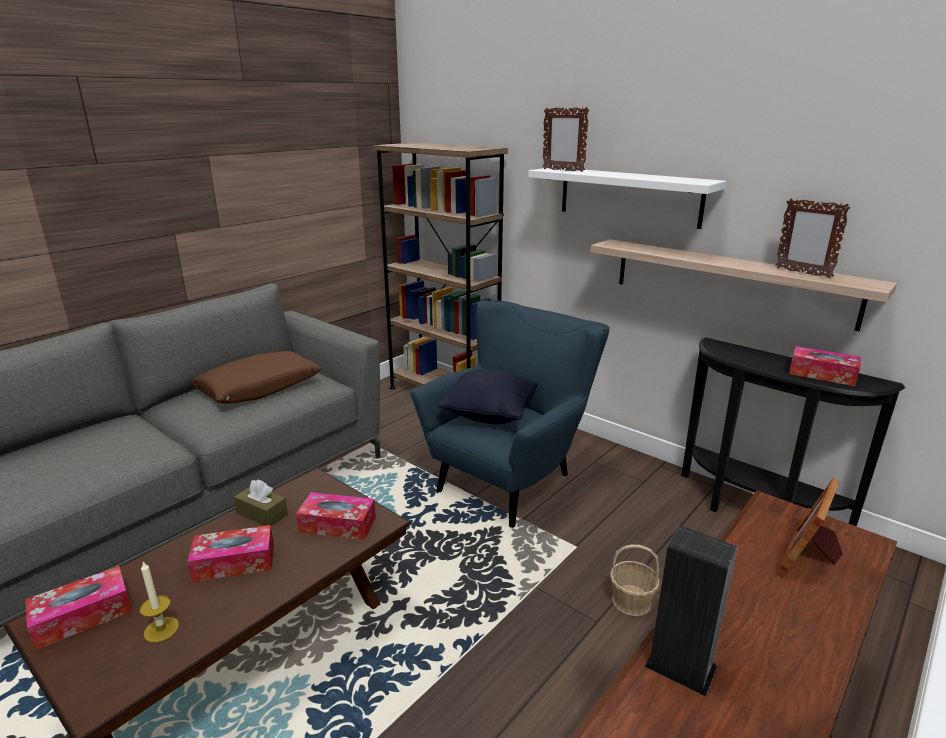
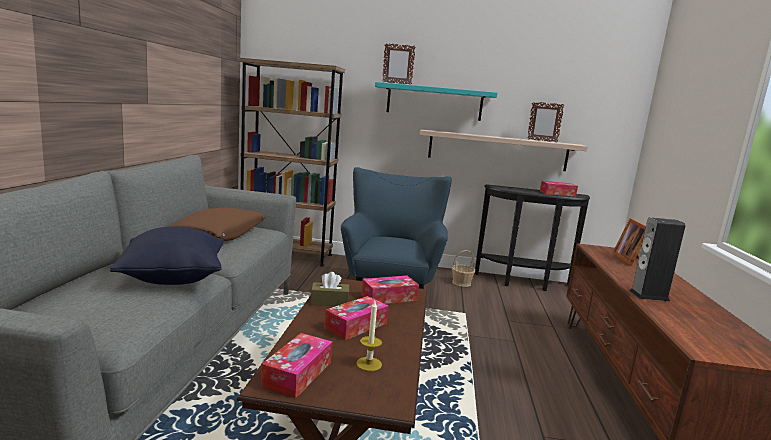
camera: 35 degrees left, 10 degrees down
(489, 415) = (385, 241): black pillow -> black pillow (173, 278)
(629, 196) = (434, 102): white shelf -> turquoise shelf
(631, 601) = (518, 329): basket -> basket (461, 283)

